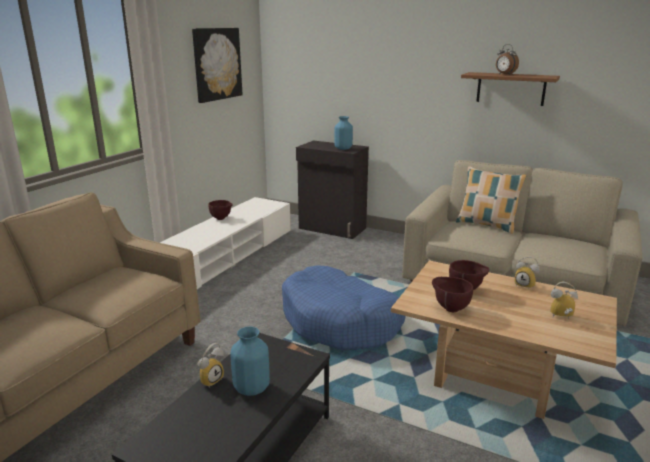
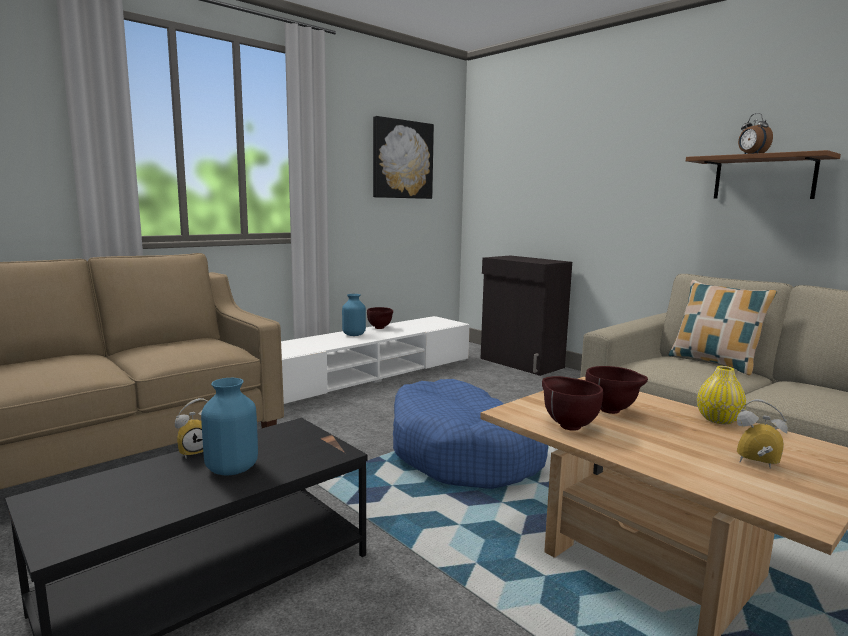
camera: 20 degrees right, 10 degrees down
(343, 148) = (537, 261): blue vase -> blue vase (354, 335)
(525, 285) = (718, 420): alarm clock -> yellow vase

